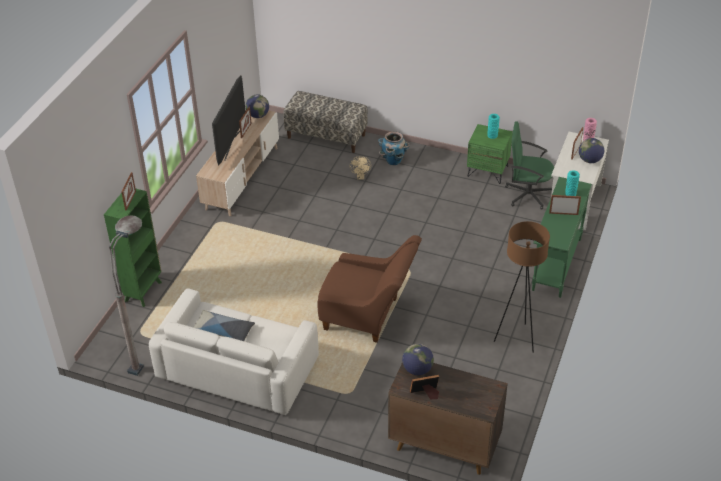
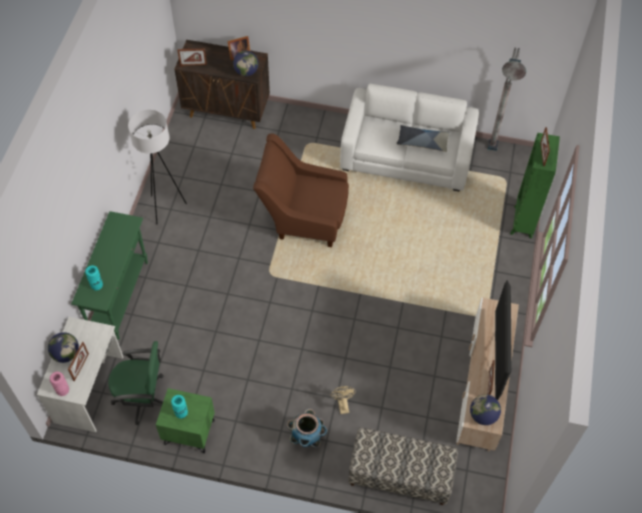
camera: 170 degrees right, 15 degrees up
(516, 339) = (165, 207): brown floor lamp -> white floor lamp
(563, 213) = (108, 256): picture frame -> picture frame (193, 64)

